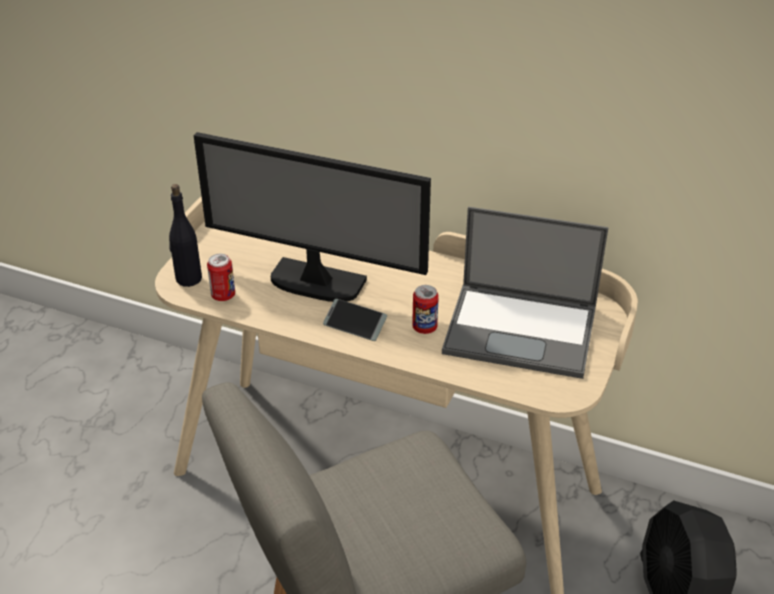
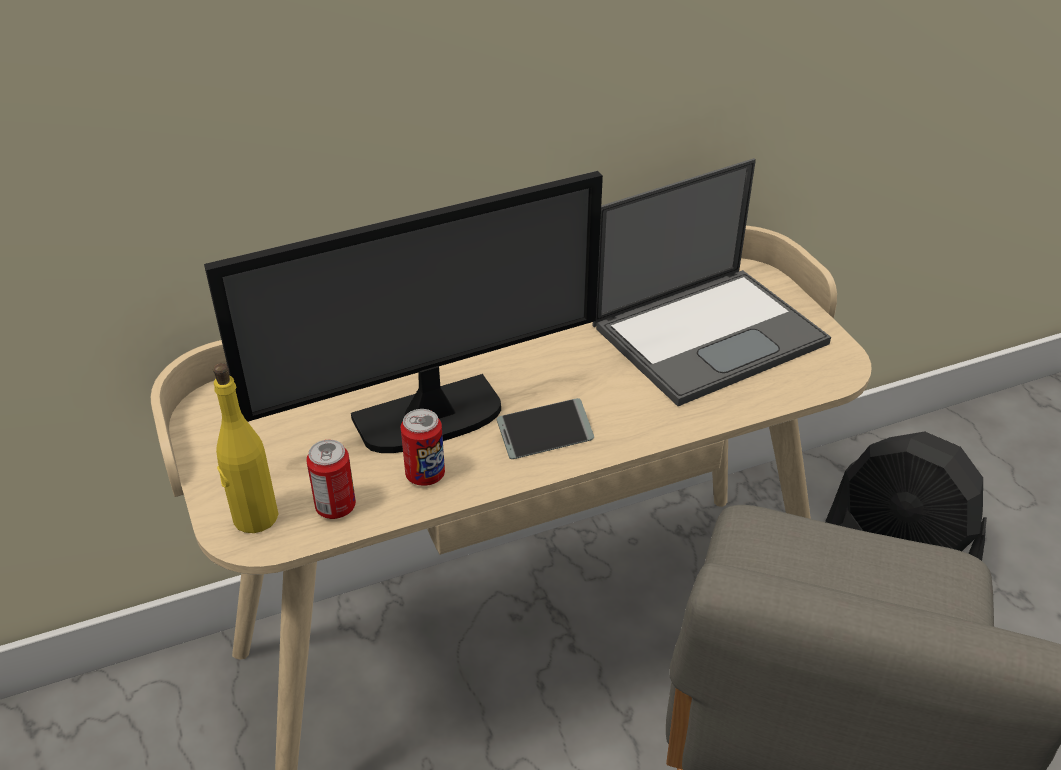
camera: 45 degrees left, 0 degrees up
(188, 278) = (255, 517): black bottle -> yellow bottle
(424, 327) = (620, 391): can -> can (425, 475)

